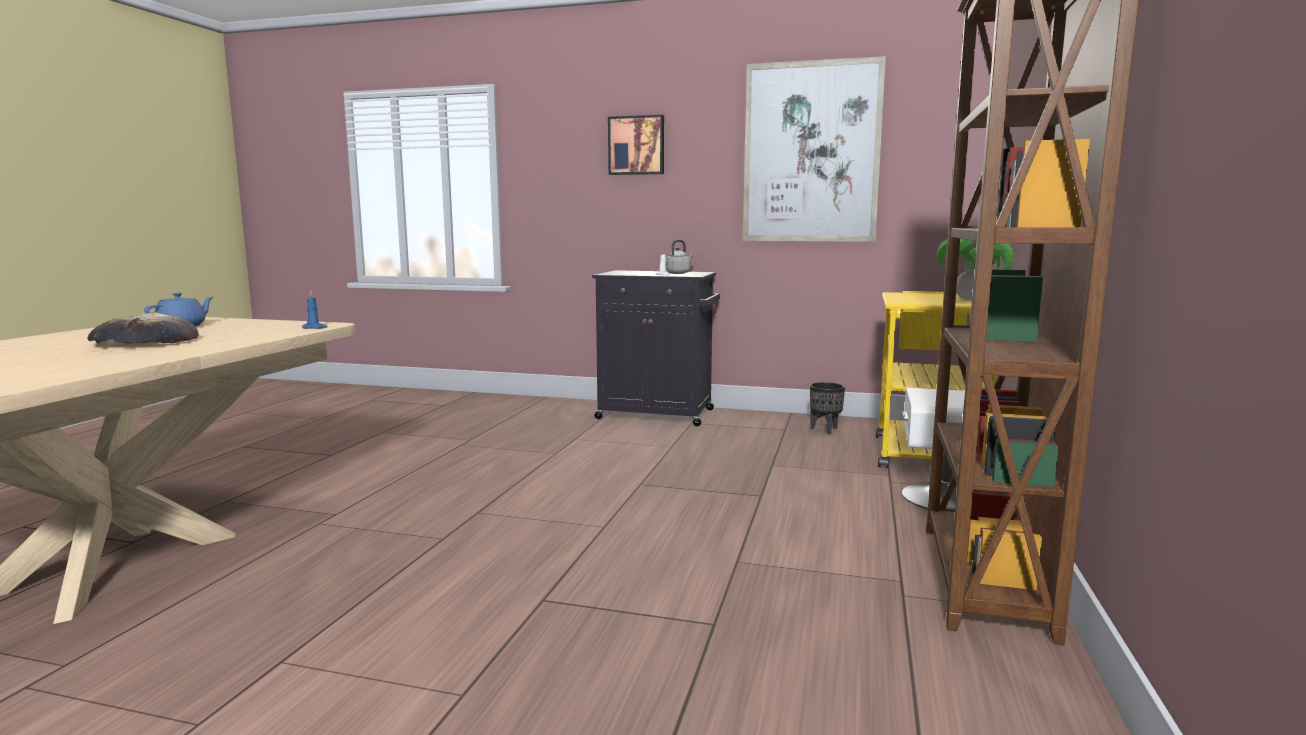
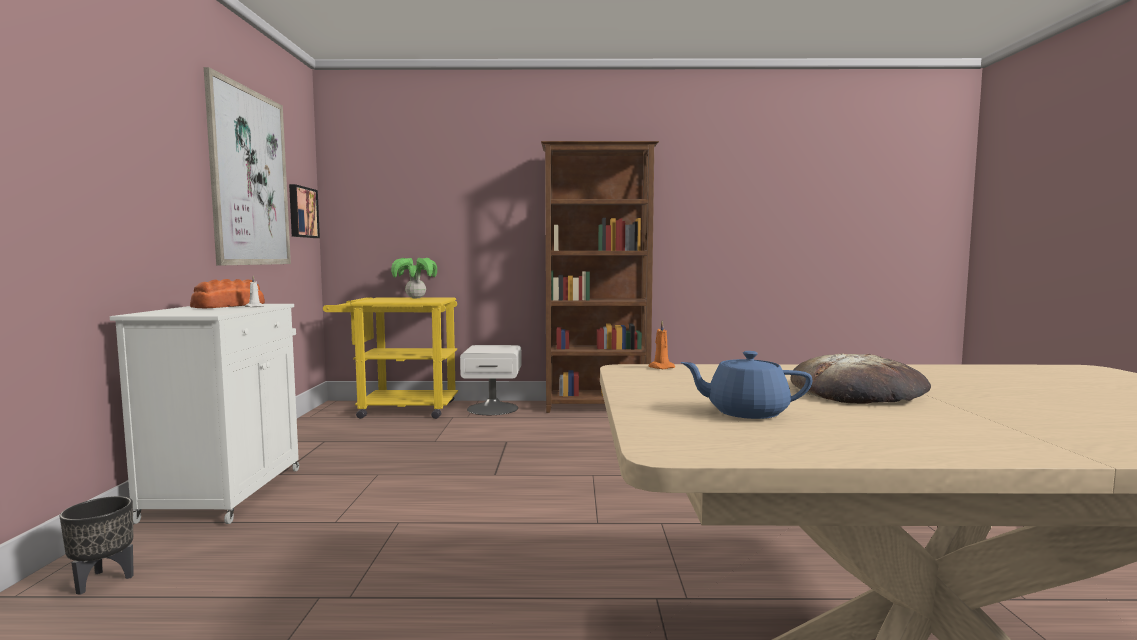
camera: 105 degrees left, 5 degrees down
(315, 328) = (660, 367): blue candle -> orange candle
(636, 145) = (108, 125): picture -> picture (302, 212)
(658, 414) = (226, 492): black cabinet -> white cabinet
(678, 273) = (227, 306): grey kettle -> bread
(825, 430) = (332, 430): black planter -> black planter (104, 580)

